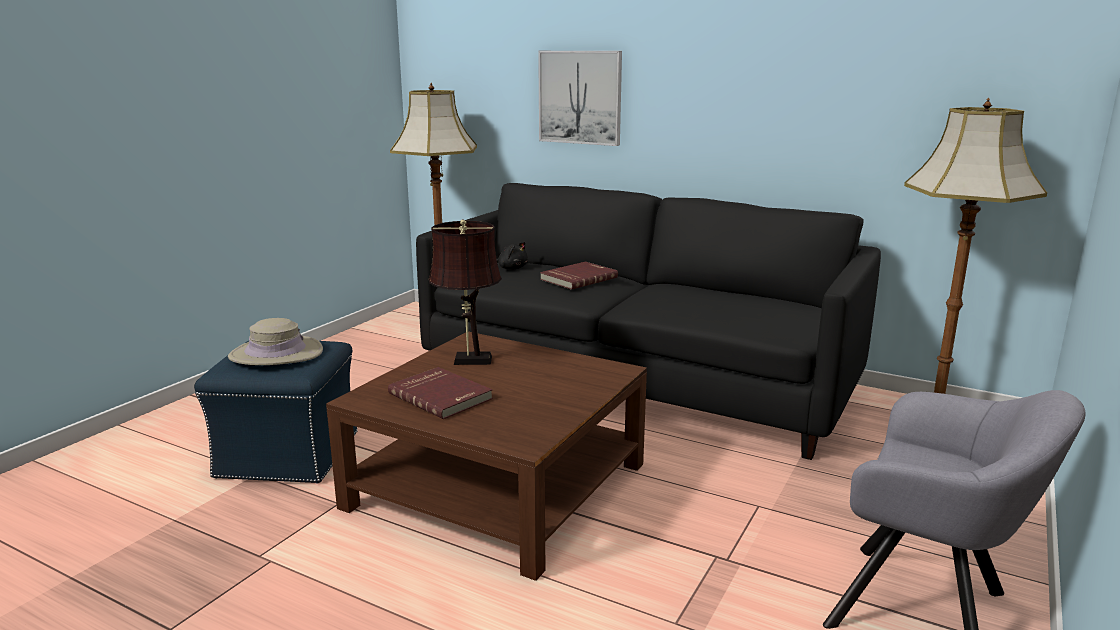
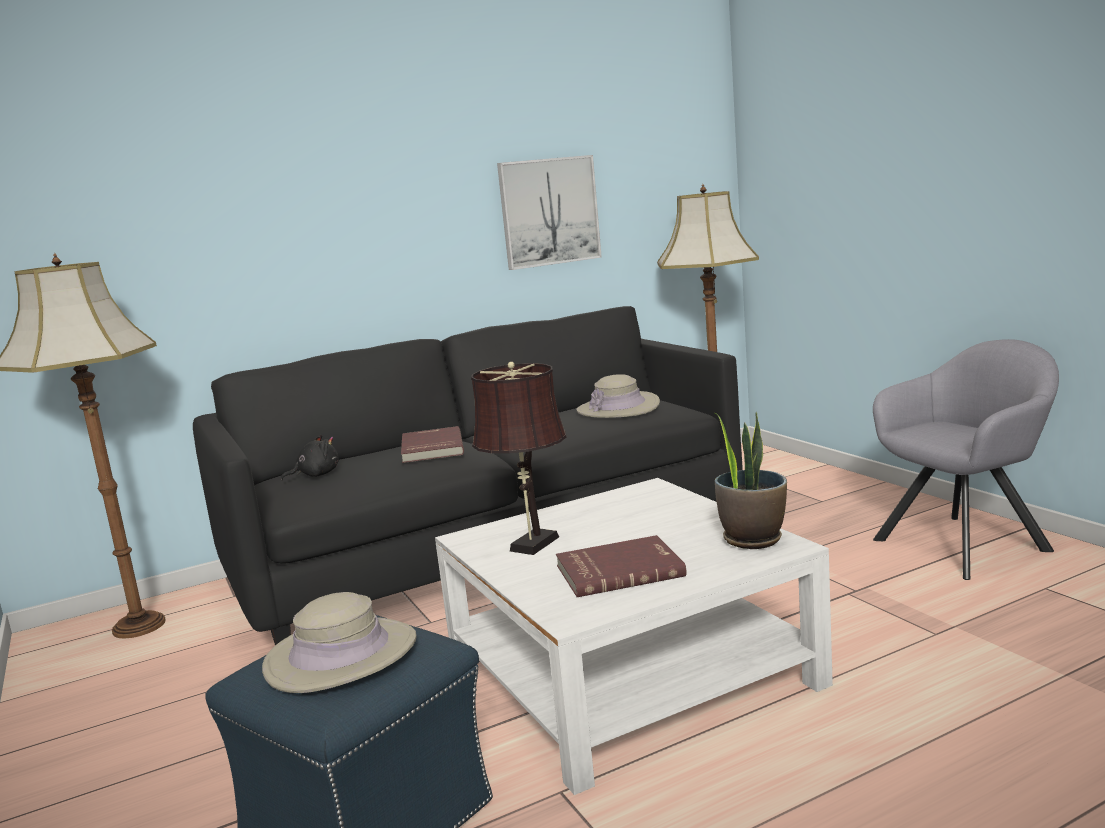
camera: 55 degrees left, 5 degrees down
(497, 485) = (629, 670): brown coffee table -> white coffee table
(531, 428) = (752, 539): none -> potted plant
(580, 97) = (274, 247): picture -> picture (549, 212)
(751, 306) = (618, 408): none -> beige hat

